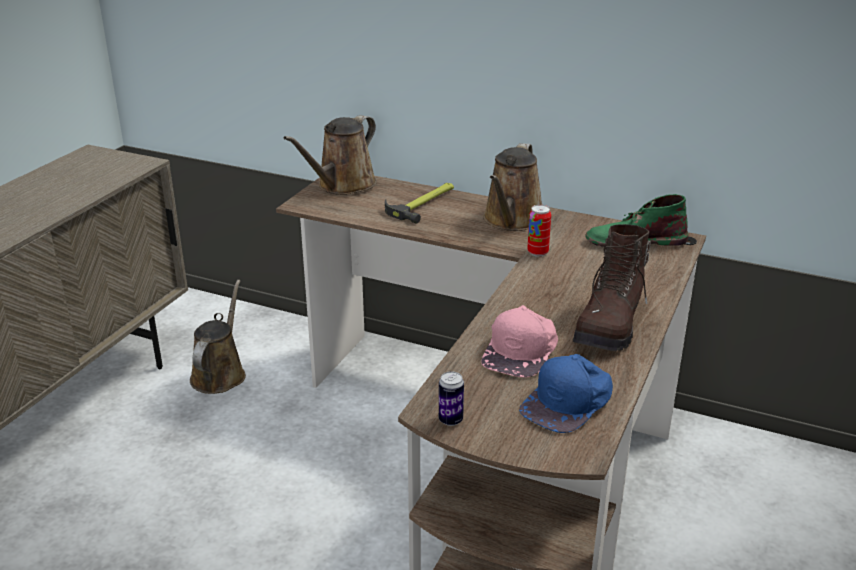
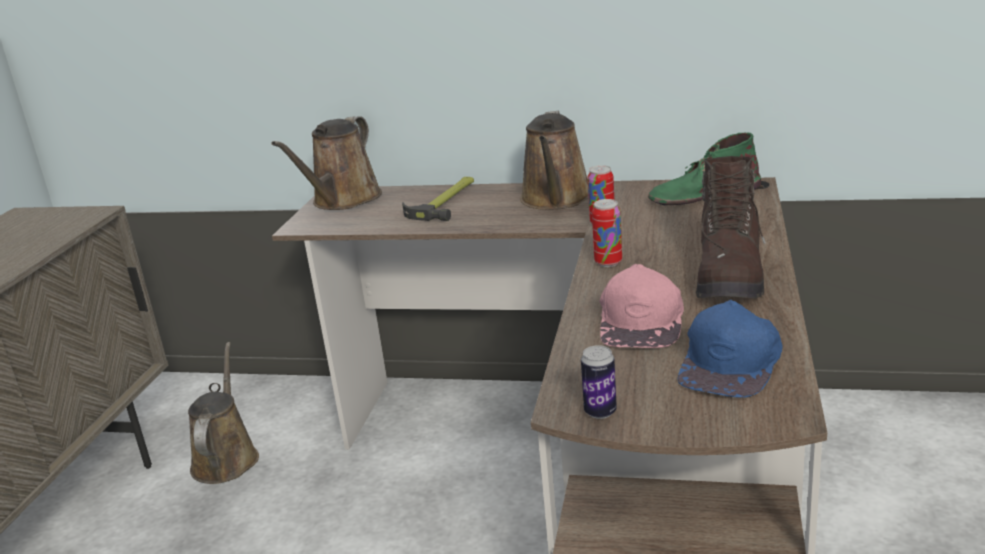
camera: 10 degrees left, 5 degrees down
(523, 291) = (608, 262): none -> can

